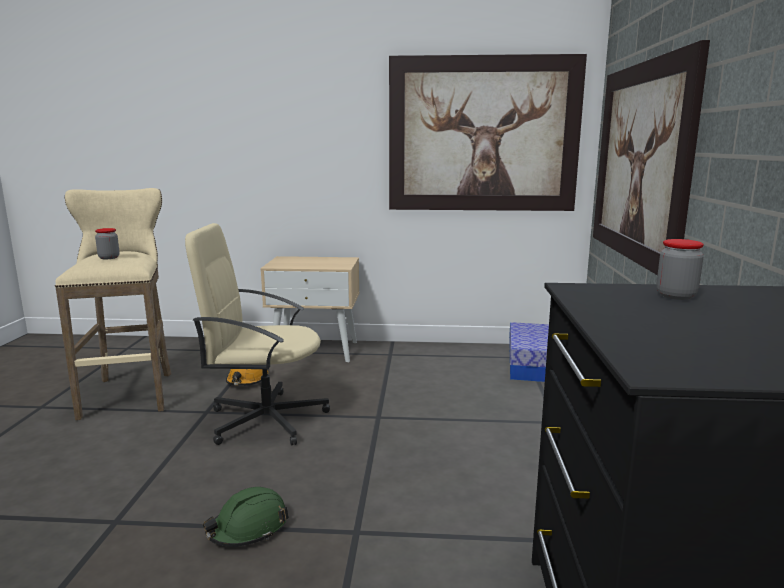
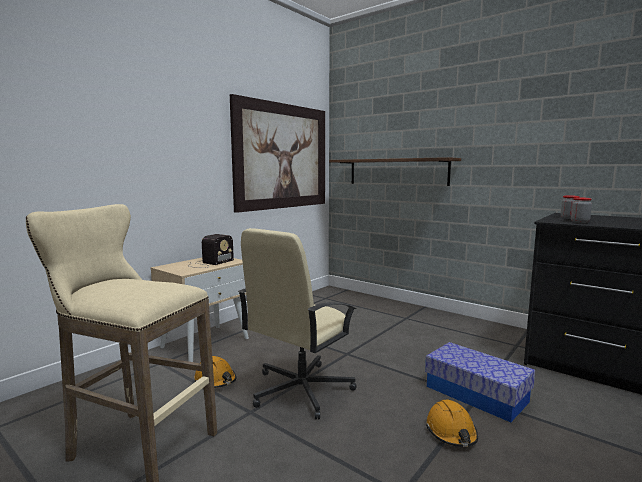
camera: 55 degrees left, 5 degrees down
(109, 258) = (139, 286): jar -> jar (579, 222)
(248, 528) = (451, 432): green hard hat -> orange hard hat
(318, 263) = (209, 263): none -> radio
(531, 365) = (336, 301): storage box -> storage box (476, 394)
(640, 162) = (397, 172): picture -> shelf

